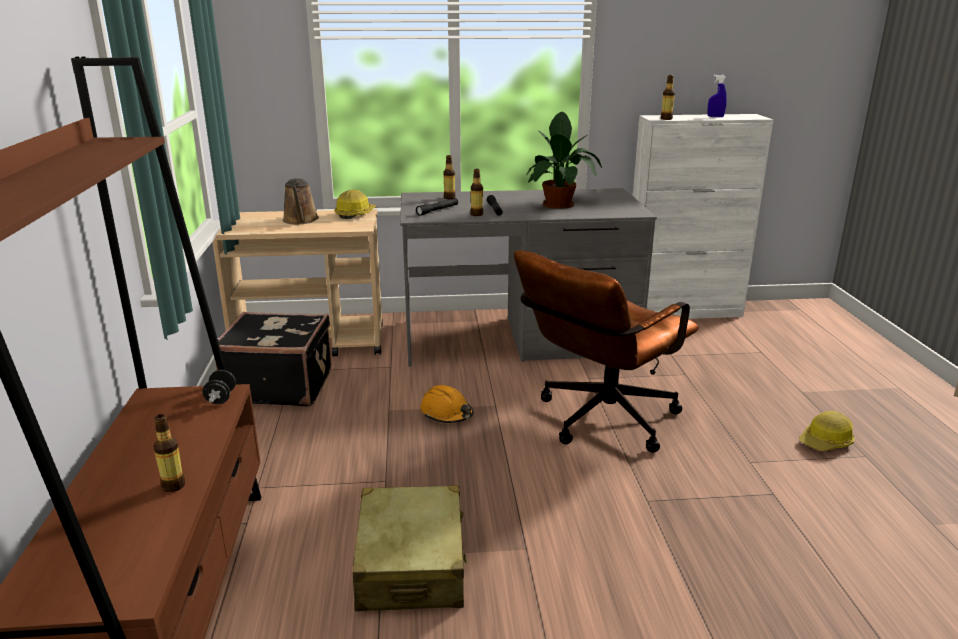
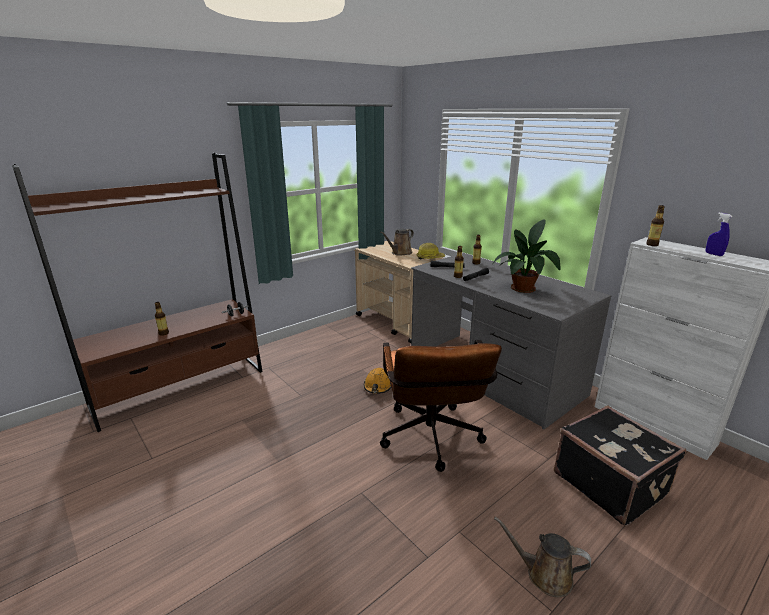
camera: 55 degrees right, 0 degrees up
(279, 386) = (350, 335): black suitcase -> black suitcase (610, 483)
(411, 565) = (242, 430): beige suitcase -> none
(599, 422) = (431, 441): brown office chair -> brown office chair turned 105 degrees counterclockwise
(826, 442) = (544, 575): hard hat -> brown watering can

